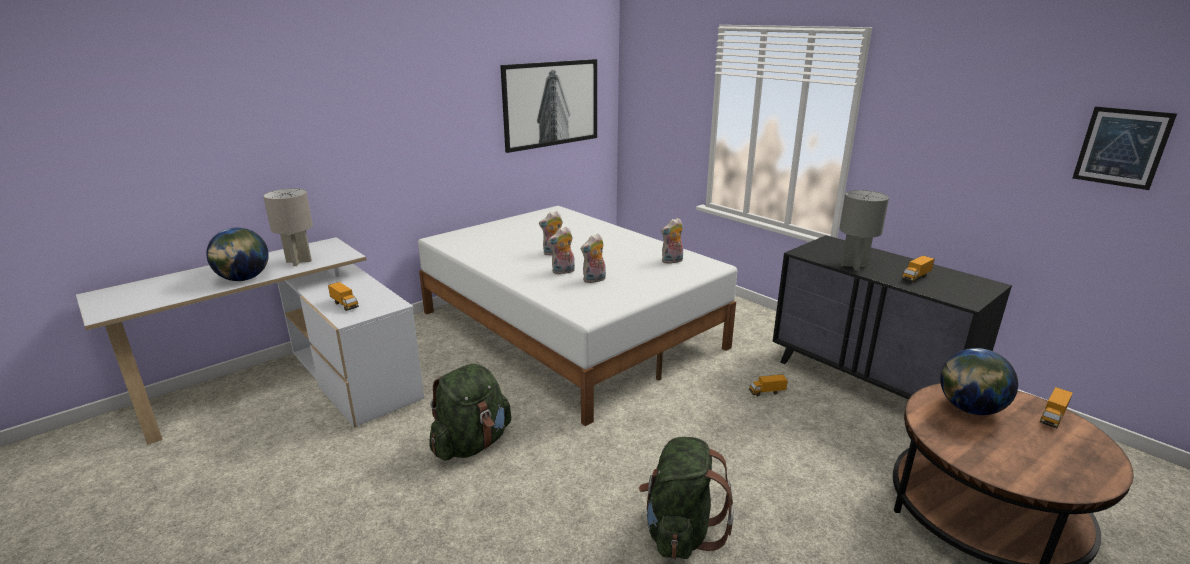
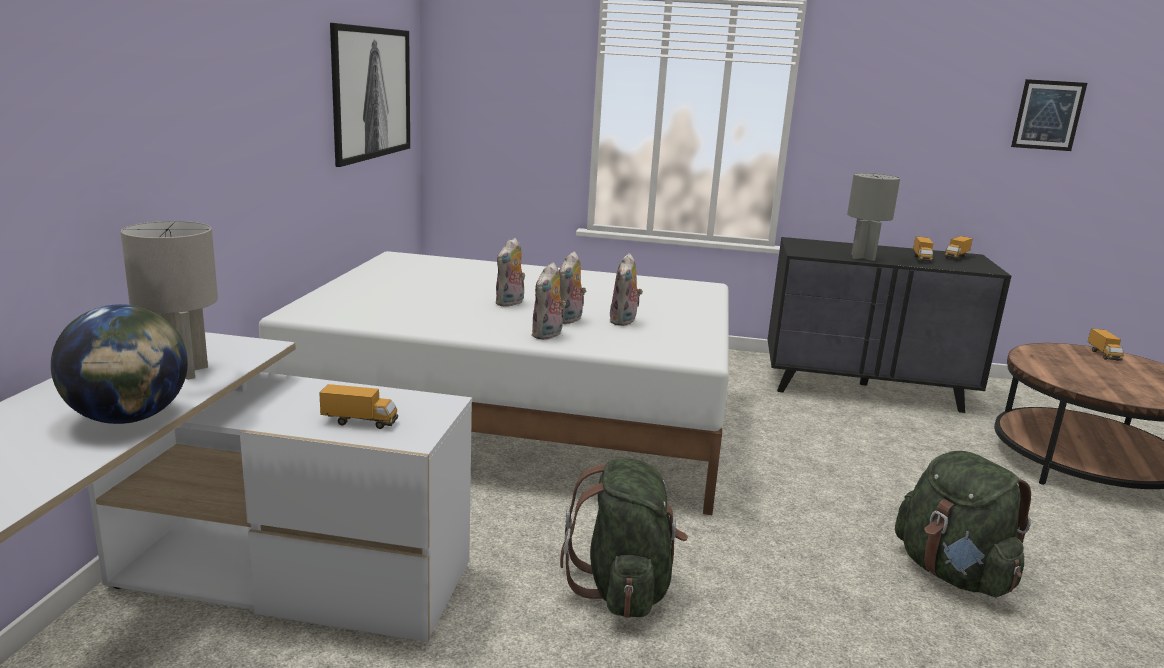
camera: 40 degrees left, 5 degrees down
(672, 261) = (659, 289): plush toy -> plush toy (548, 335)
(767, 392) = (811, 422): toy truck -> toy truck (956, 257)
(969, 409) = (1059, 363): globe -> none

